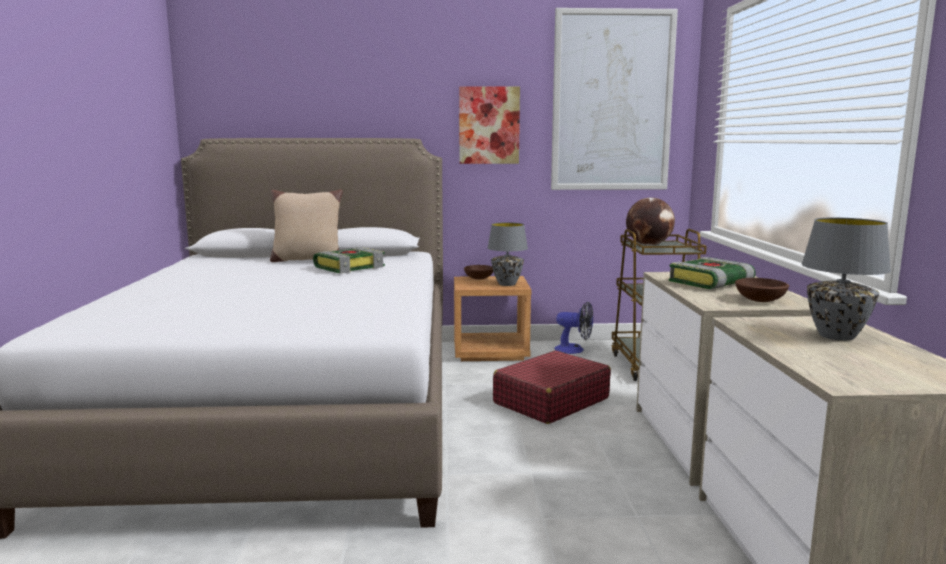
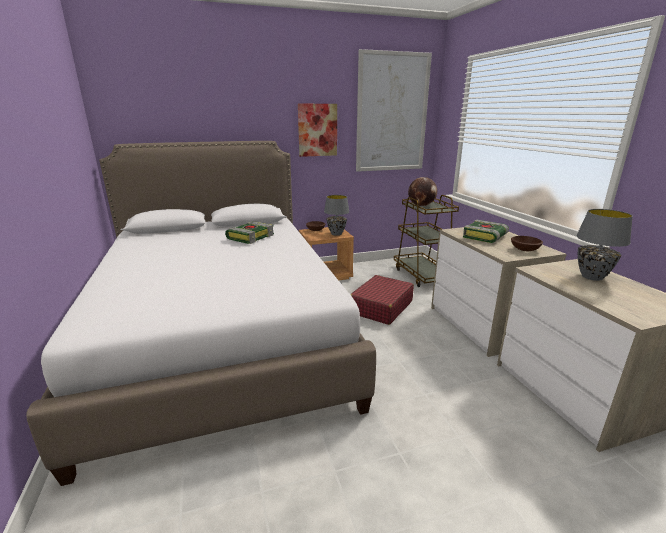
camera: 15 degrees left, 10 degrees up
(307, 261) = (214, 232): beige pillow -> none
(574, 350) = (373, 268): fan -> none

